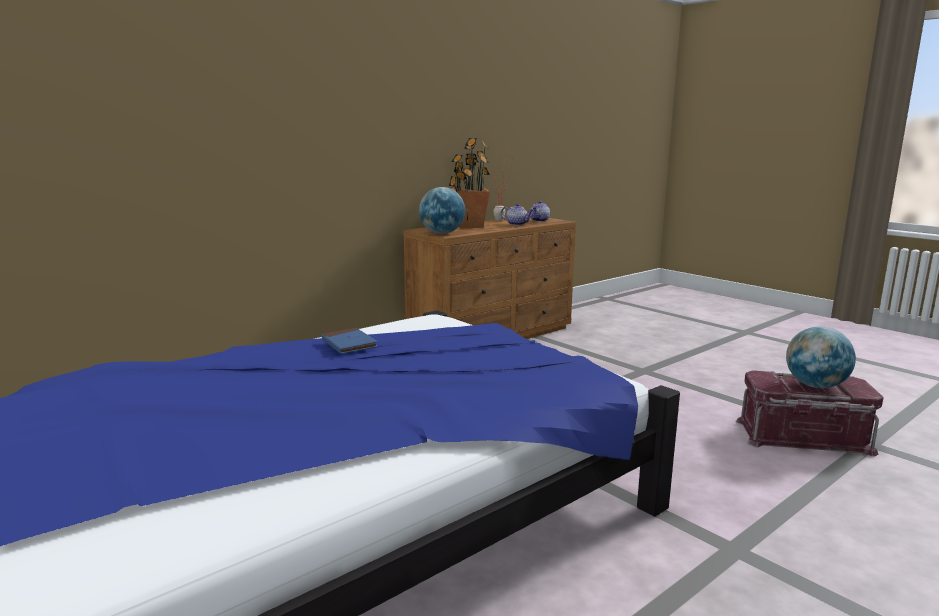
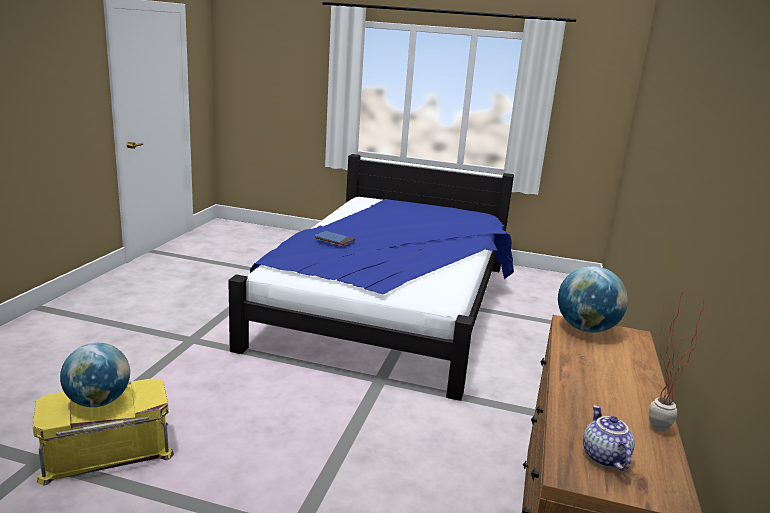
camera: 145 degrees right, 5 degrees up
(349, 344) = (428, 254): blue book -> blue book (334, 241)
(469, 225) = (628, 375): potted plant -> none
(517, 224) = (590, 409): teapot -> none
(803, 437) = (107, 450): red storage box -> yellow storage box

